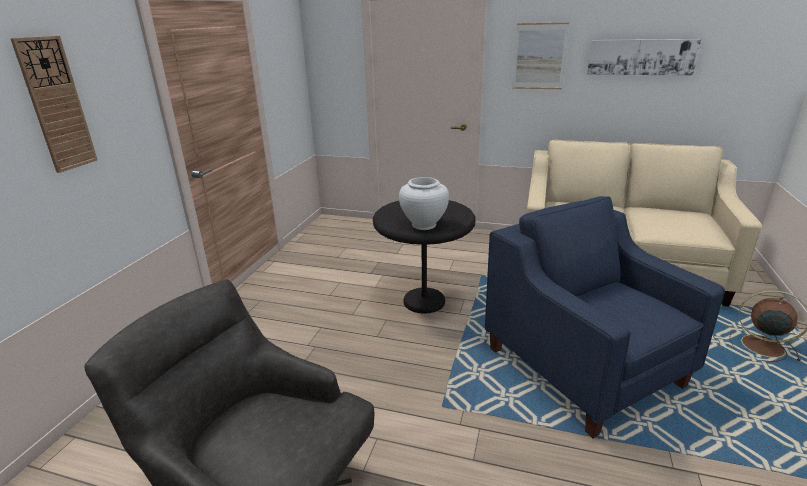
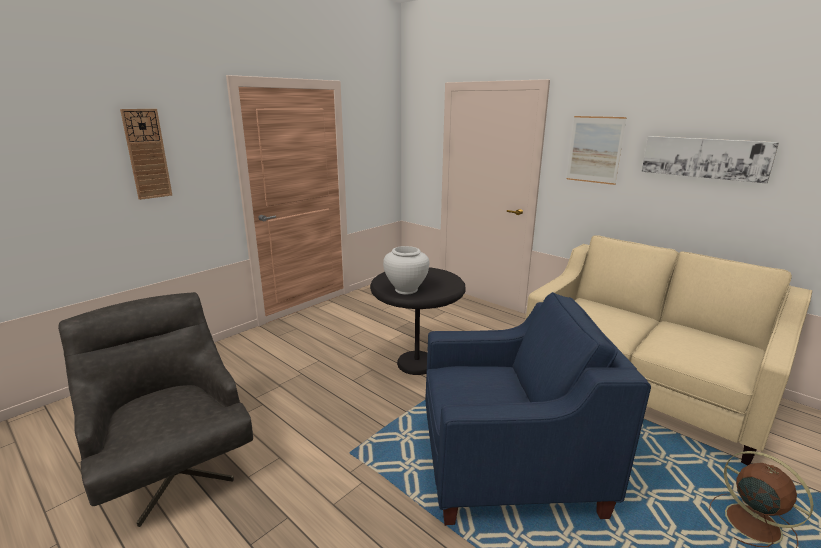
camera: 25 degrees right, 5 degrees down
(583, 366) = (509, 466): blue armchair -> blue armchair turned 90 degrees clockwise

